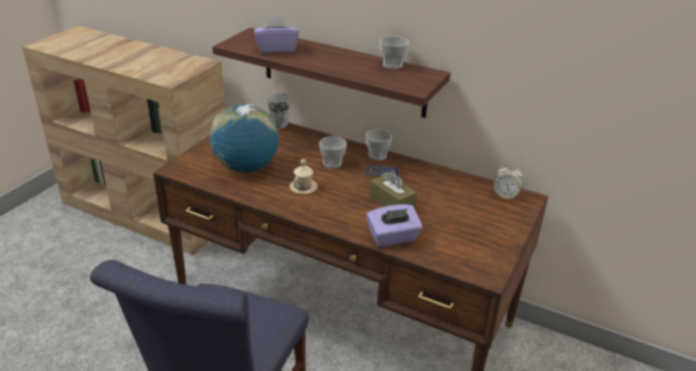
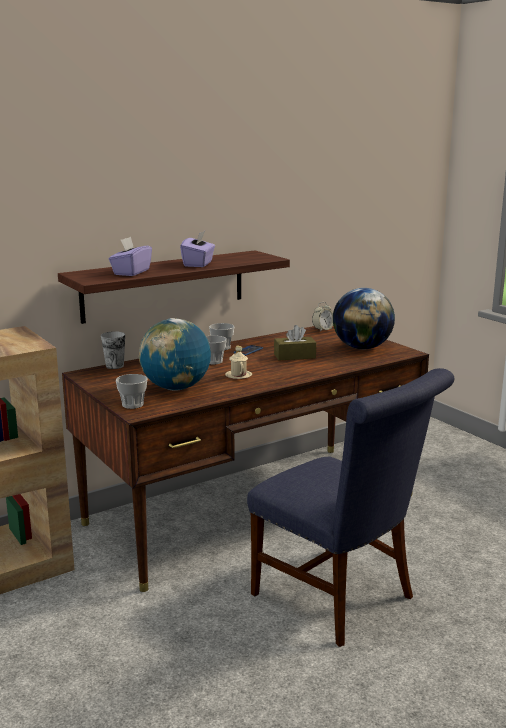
camera: 60 degrees left, 15 degrees down
(392, 65) = (221, 256): cup -> cup (132, 405)
(393, 238) = (341, 364): purple tissue box -> purple tissue box (198, 264)
(468, 237) = (362, 347): none -> globe

